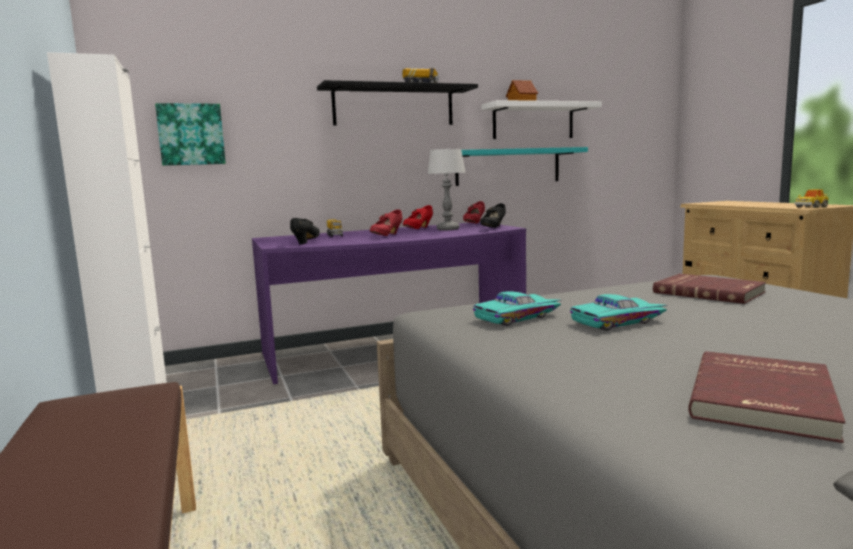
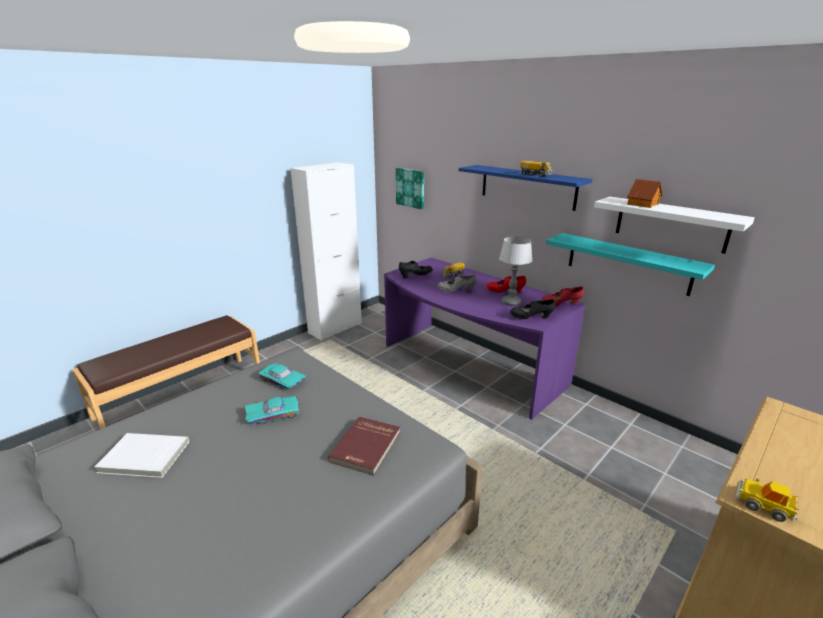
camera: 65 degrees right, 15 degrees up
(386, 236) = (456, 291): red shoe -> grey shoe
(394, 106) = (527, 187): black shelf -> blue shelf
(619, 322) = (273, 413): turquoise toy car -> turquoise toy car turned 120 degrees clockwise
(765, 399) = (144, 458): red book -> white book

